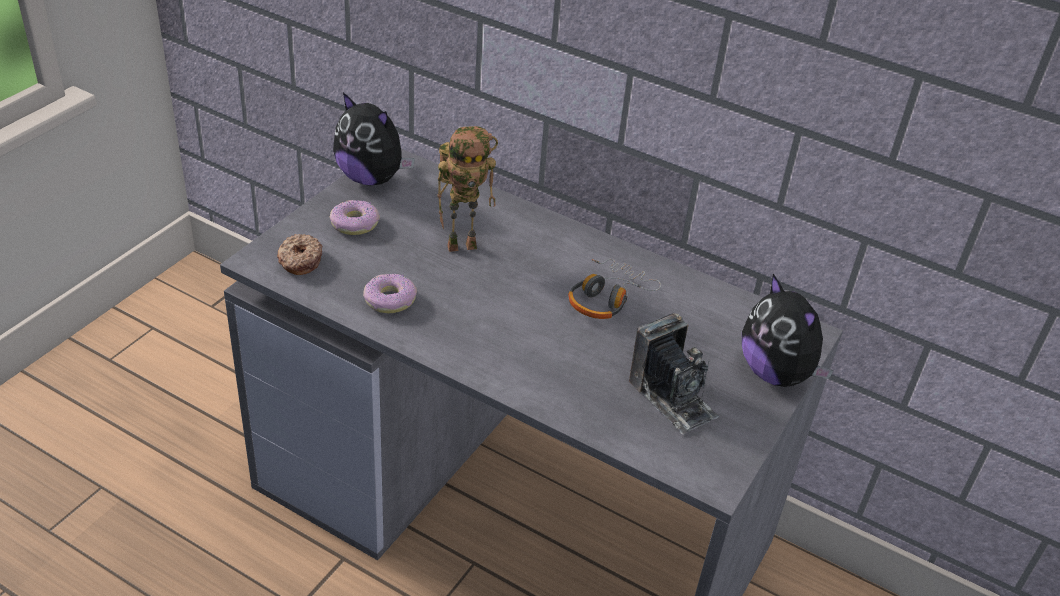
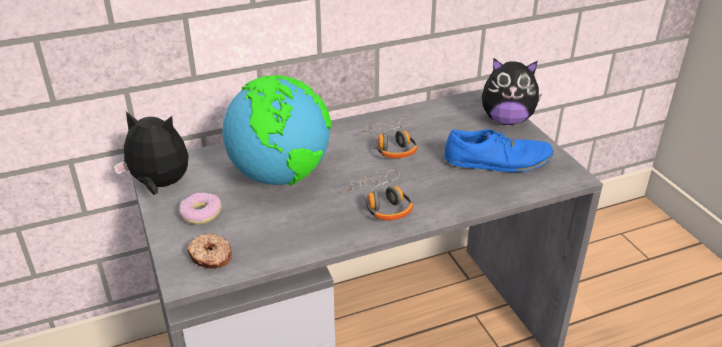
camera: 50 degrees left, 5 degrees down
(371, 178) = (159, 185): plush toy -> plush toy turned 150 degrees counterclockwise
(389, 300) = (302, 231): donut -> none
(463, 244) = (281, 176): toy robot -> globe
(491, 335) = (382, 203): none -> headphones
(672, 398) = (497, 161): camera -> blue shoe

